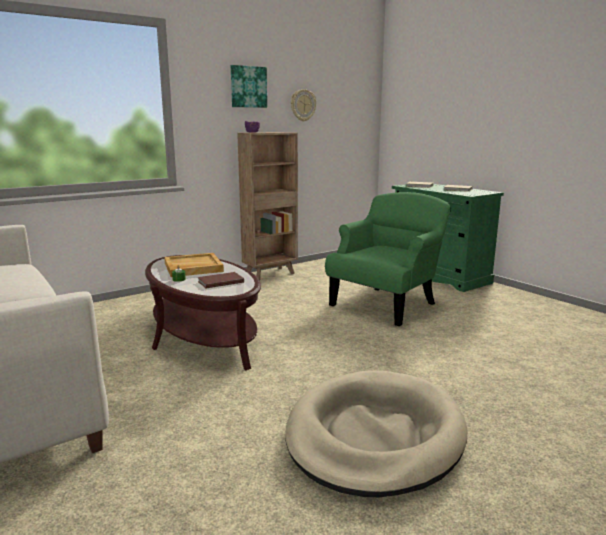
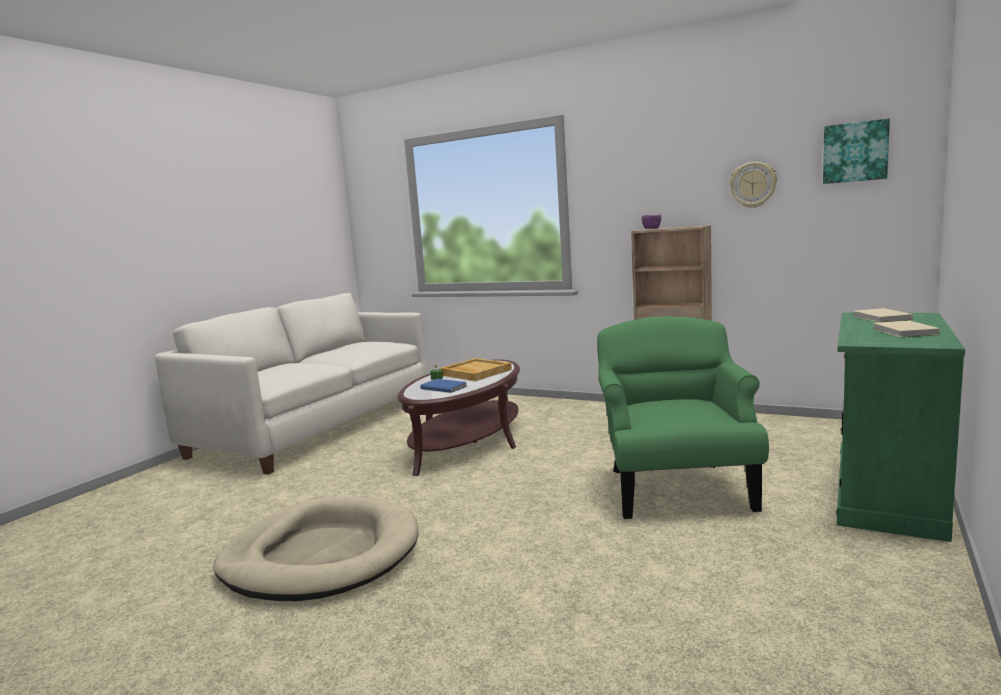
camera: 65 degrees right, 5 degrees down
(220, 282) = (444, 387): brown book -> blue book
(248, 87) = (662, 171): picture -> picture (855, 152)
(386, 304) = (676, 487): green armchair -> green armchair turned 105 degrees counterclockwise

